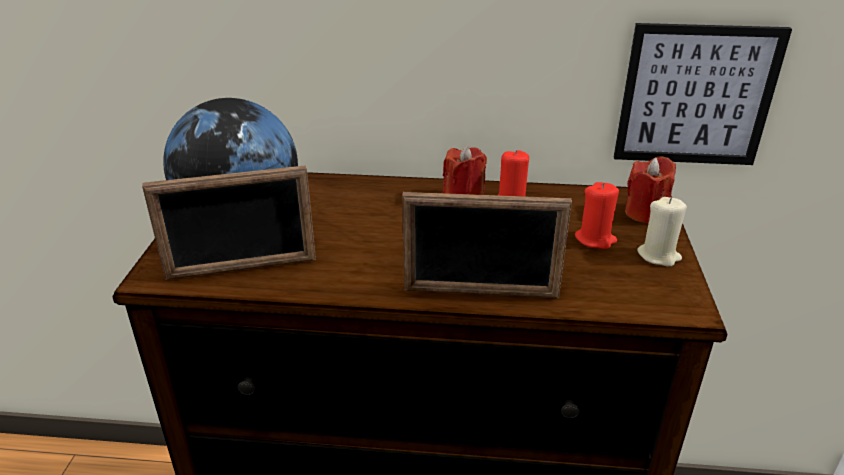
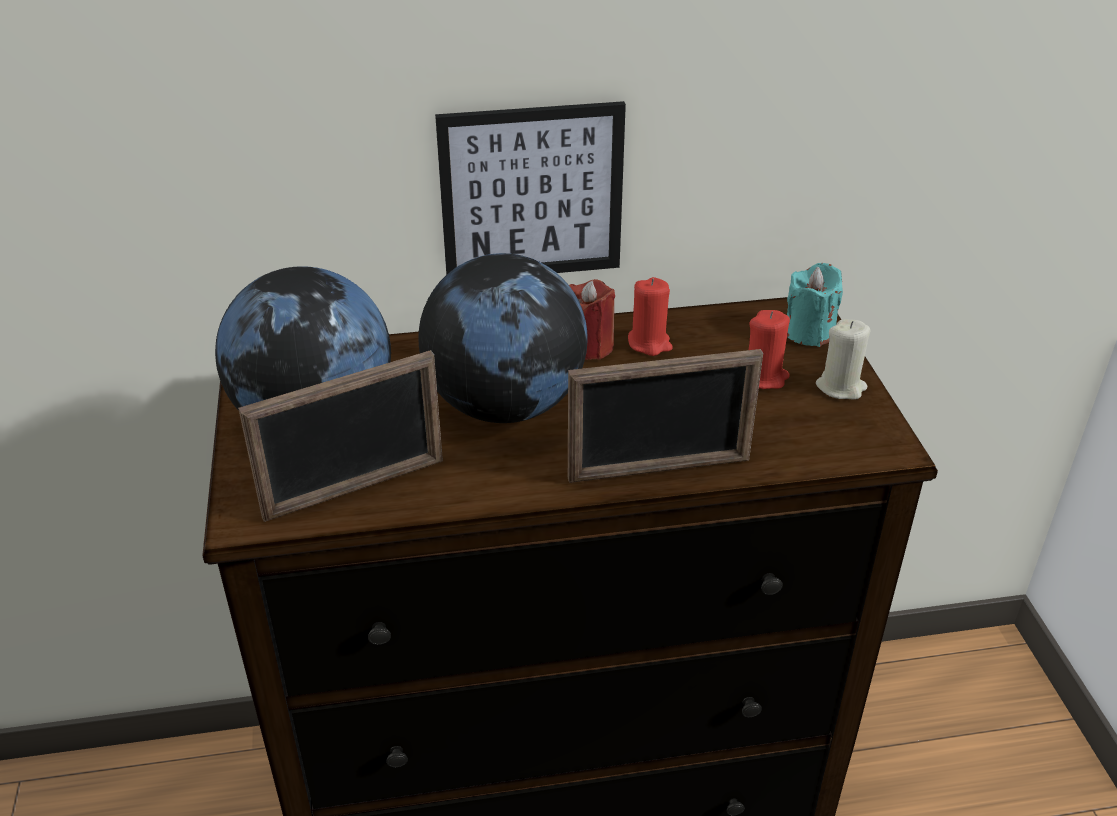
camera: 15 degrees left, 5 degrees up
(382, 229) = (506, 405): none -> globe
(645, 213) = (809, 332): red candle -> turquoise candle
(696, 96) = (849, 180): picture -> picture (532, 193)

